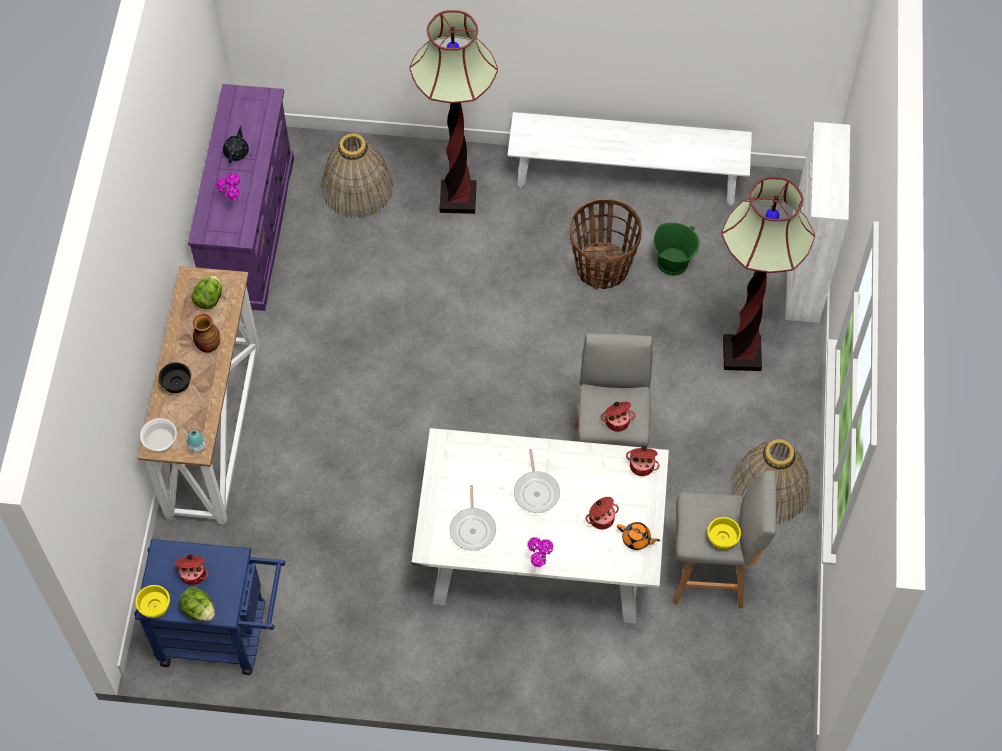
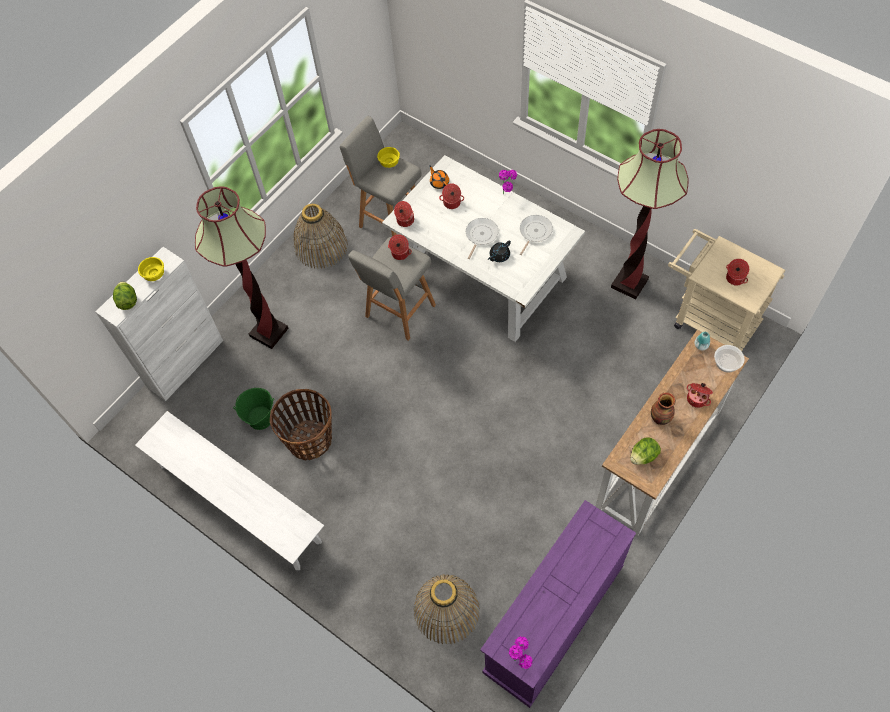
camera: 145 degrees left, 0 degrees up
(154, 606) = (769, 270): yellow bowl -> yellow bowl (154, 275)
(177, 384) = (697, 398): black bowl -> cooking pot
(199, 610) = (740, 255): lettuce -> lettuce (128, 301)
(223, 634) = (709, 319): blue cart -> beige cart
(233, 205) = (581, 548): potted plant -> potted plant (520, 658)
(236, 152) = (554, 602): black teapot -> black teapot (499, 256)
(458, 198) = (373, 556): floor lamp -> floor lamp (629, 283)

